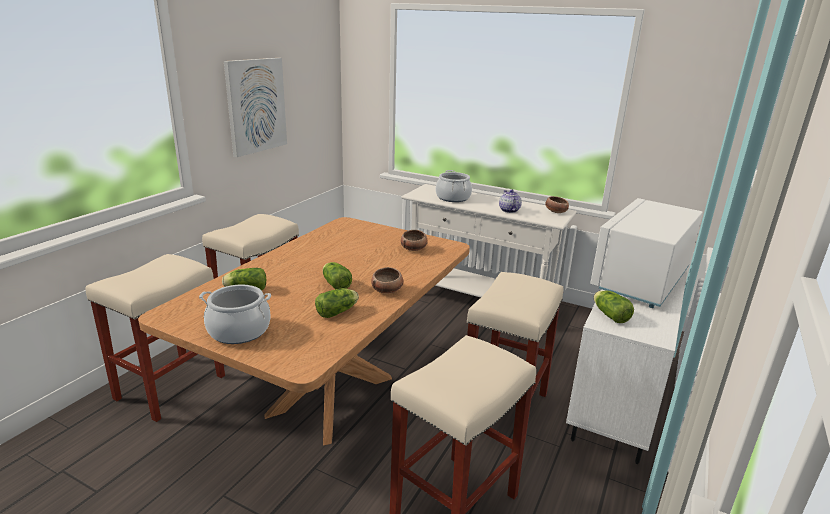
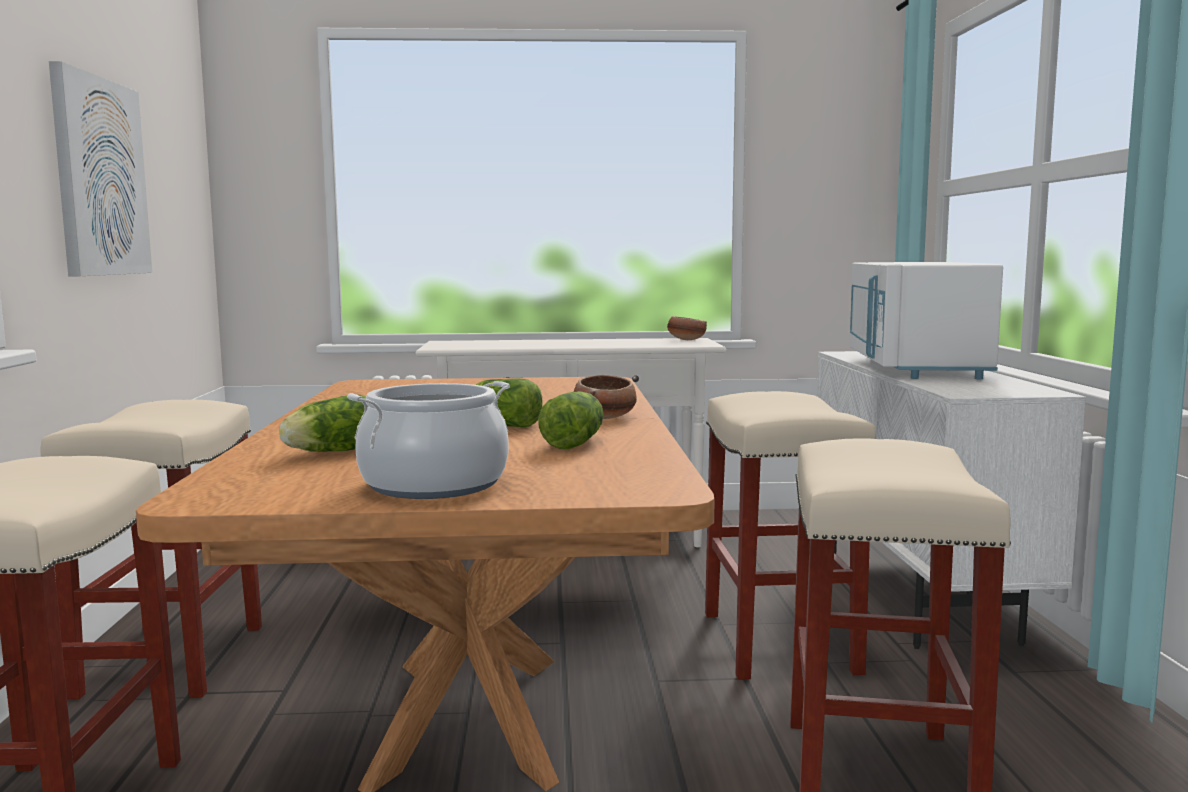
camera: 30 degrees left, 15 degrees down
(414, 249) = (549, 387): bowl -> none
(453, 198) = (508, 344): cooking pot -> none
(508, 210) = (619, 344): teapot -> none
(609, 315) = (953, 388): lettuce -> none

